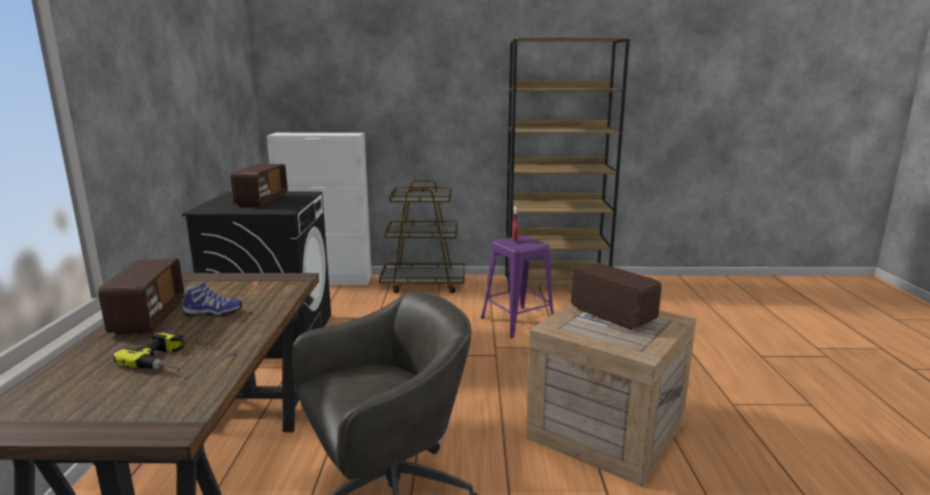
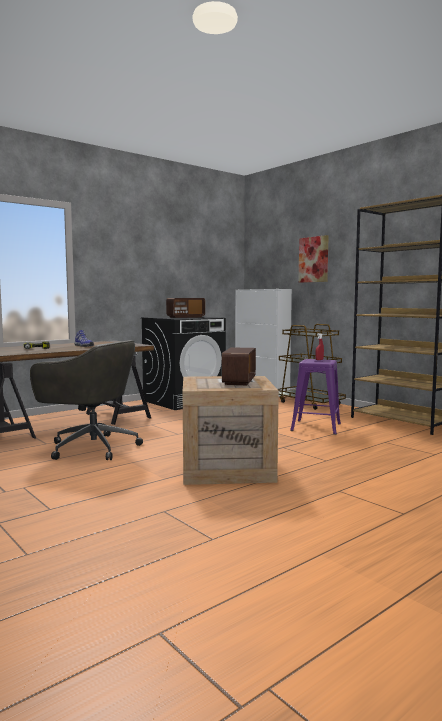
camera: 50 degrees right, 10 degrees down
(148, 317) = (66, 344): radio -> none
(399, 92) = (313, 259): none -> picture

